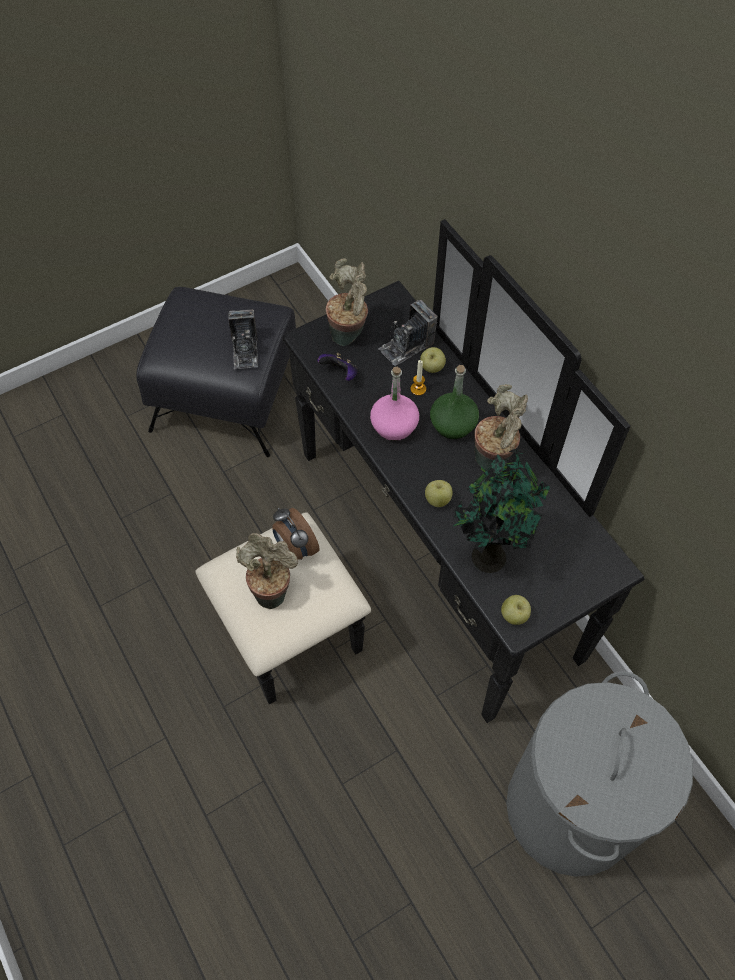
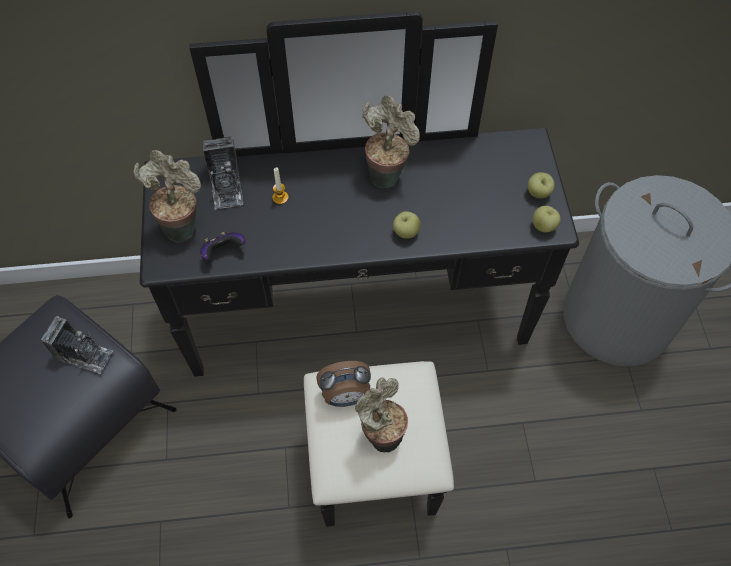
camera: 65 degrees left, 0 degrees up
(394, 426) = (309, 232): pink bottle -> none
(432, 368) = (264, 177): apple -> apple (538, 193)
(453, 424) = (334, 188): green bottle -> none
(488, 554) = (477, 219): potted plant -> none

